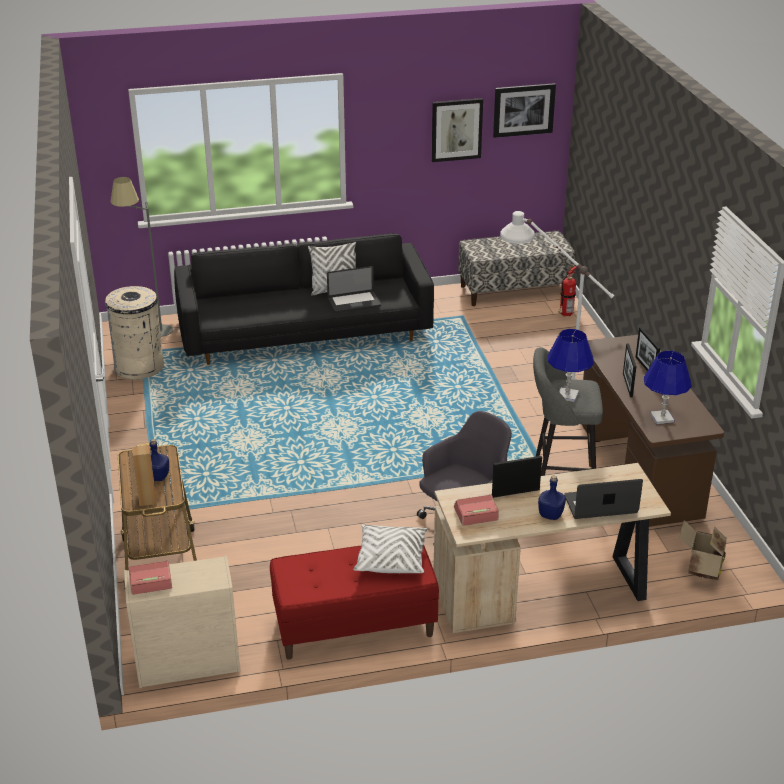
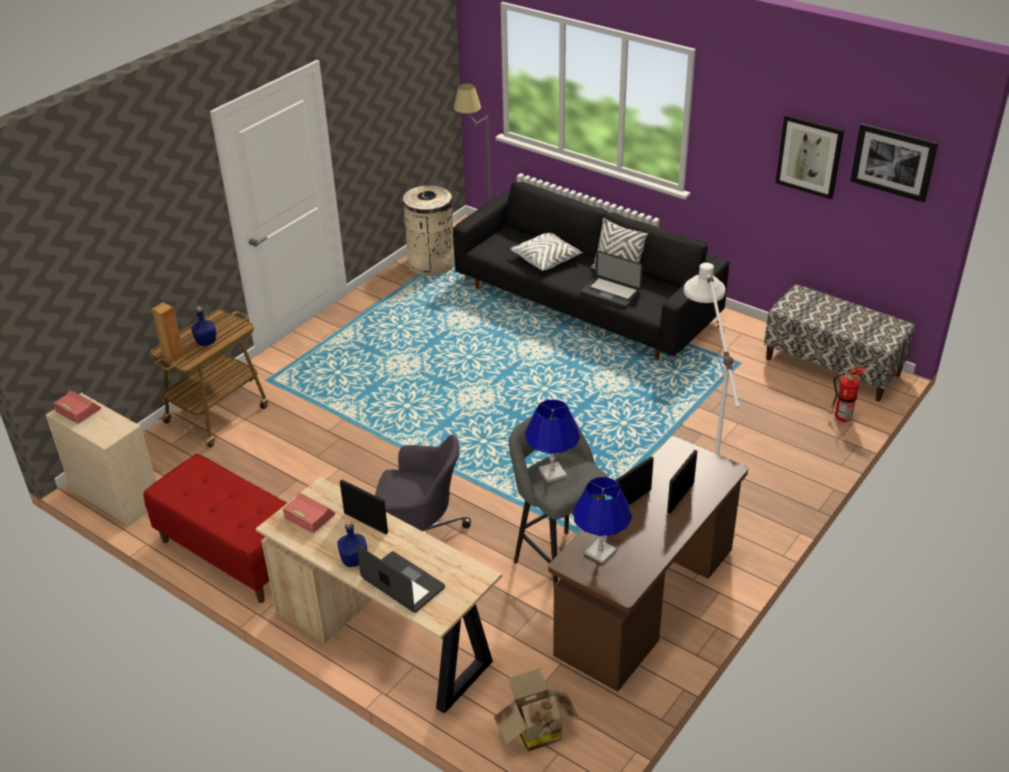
camera: 50 degrees right, 5 degrees up
(391, 558) = (256, 512): white pillow -> white pillow (546, 259)

